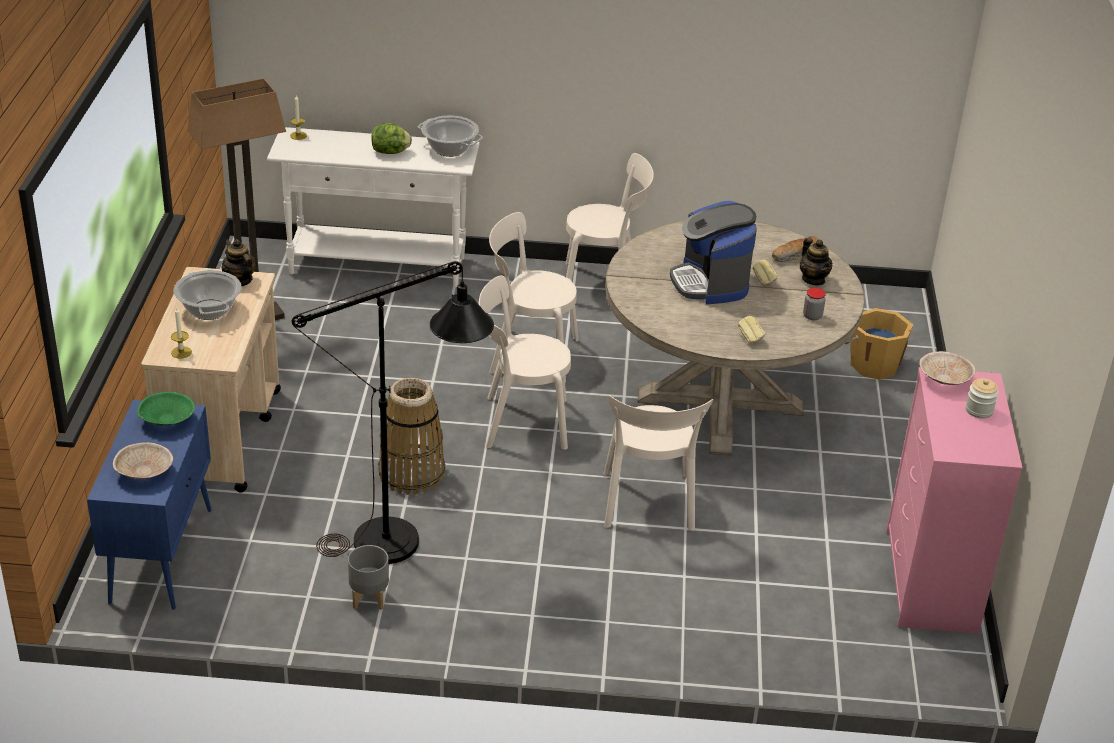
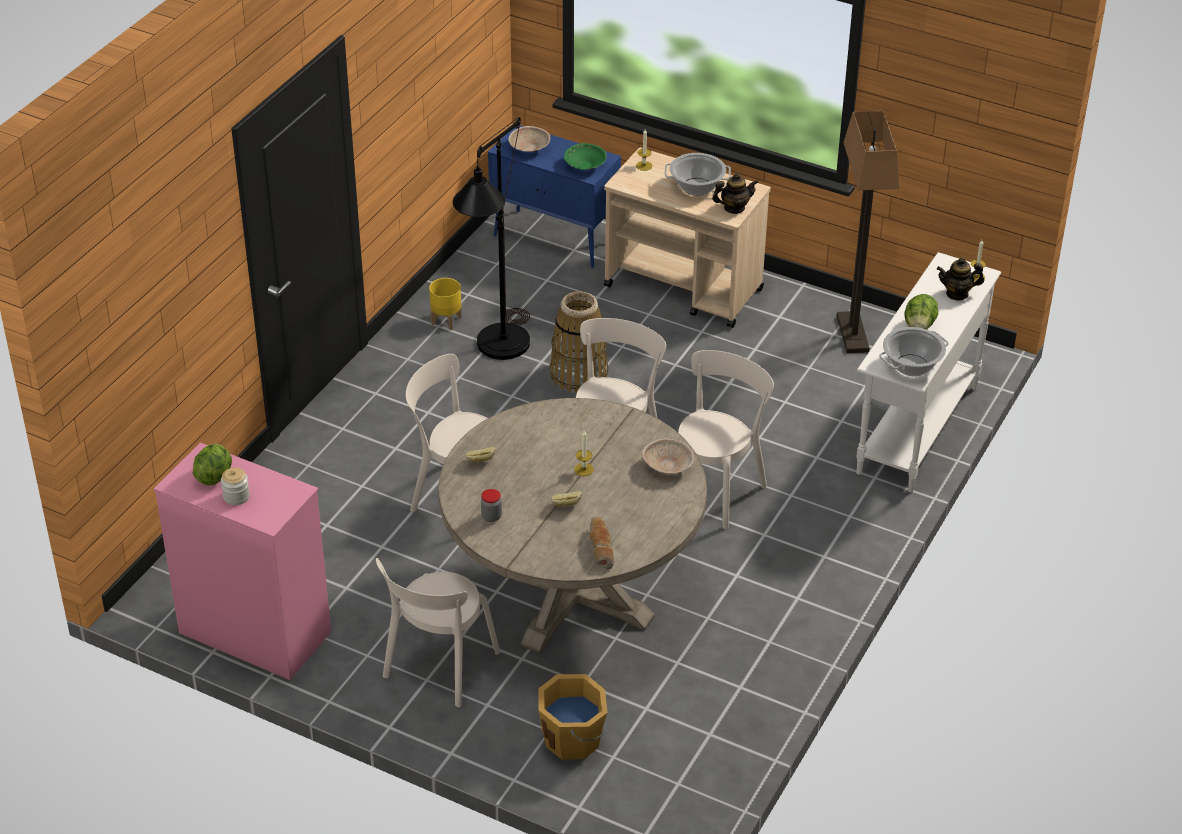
camera: 115 degrees right, 5 degrees up
(369, 598) = (447, 321): grey planter -> yellow planter
(604, 285) = (816, 580): beige chair -> beige chair (438, 668)
(710, 283) = (583, 469): coffee machine -> candle
(813, 279) = (551, 543): teapot -> teapot (957, 293)
(944, 379) = (290, 495): beige bowl -> beige bowl (668, 466)
(968, 433) = (214, 476): none -> lettuce

